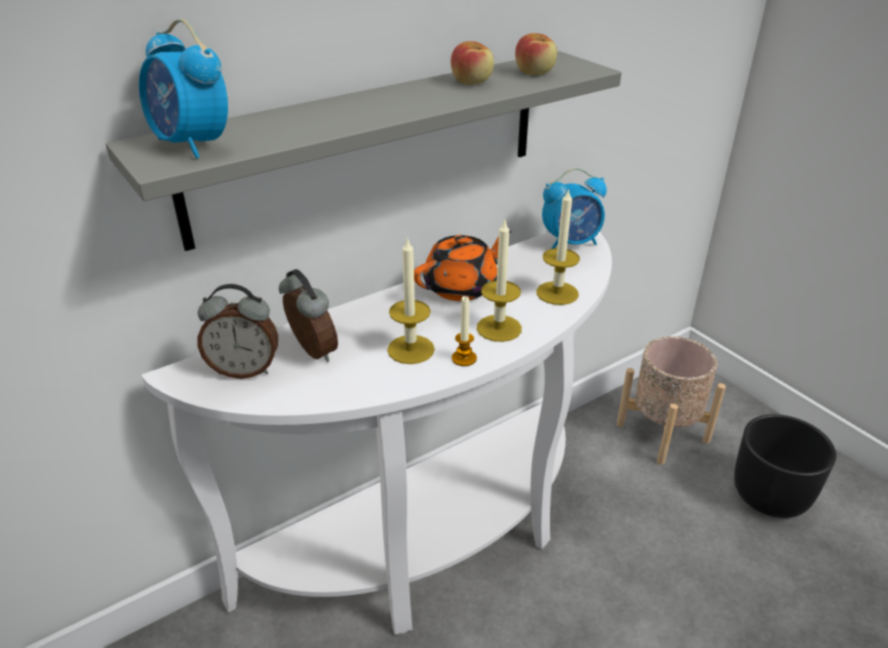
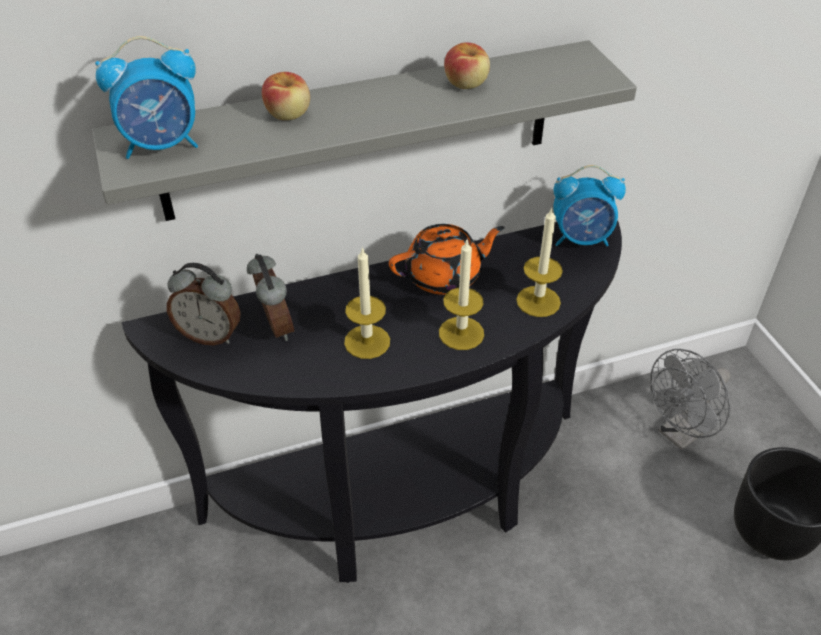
camera: 15 degrees right, 10 degrees up
(192, 145) = (163, 145): alarm clock -> alarm clock turned 75 degrees counterclockwise
(438, 541) = (407, 501): white console table -> black console table
(464, 358) = (413, 362): candle -> none
(535, 72) = (540, 76): apple -> apple (288, 114)
(662, 432) = (680, 434): beige planter -> grey fan

